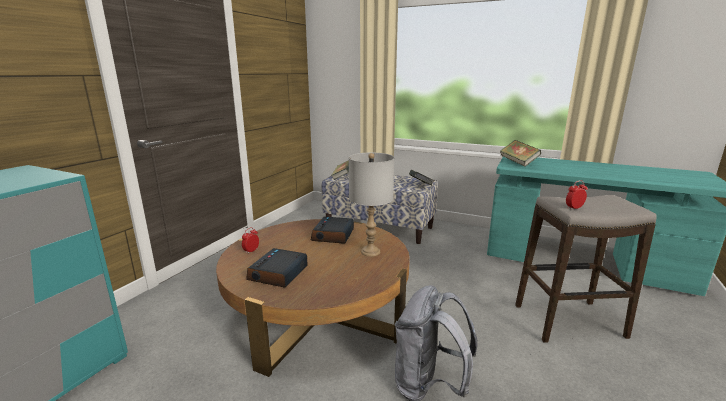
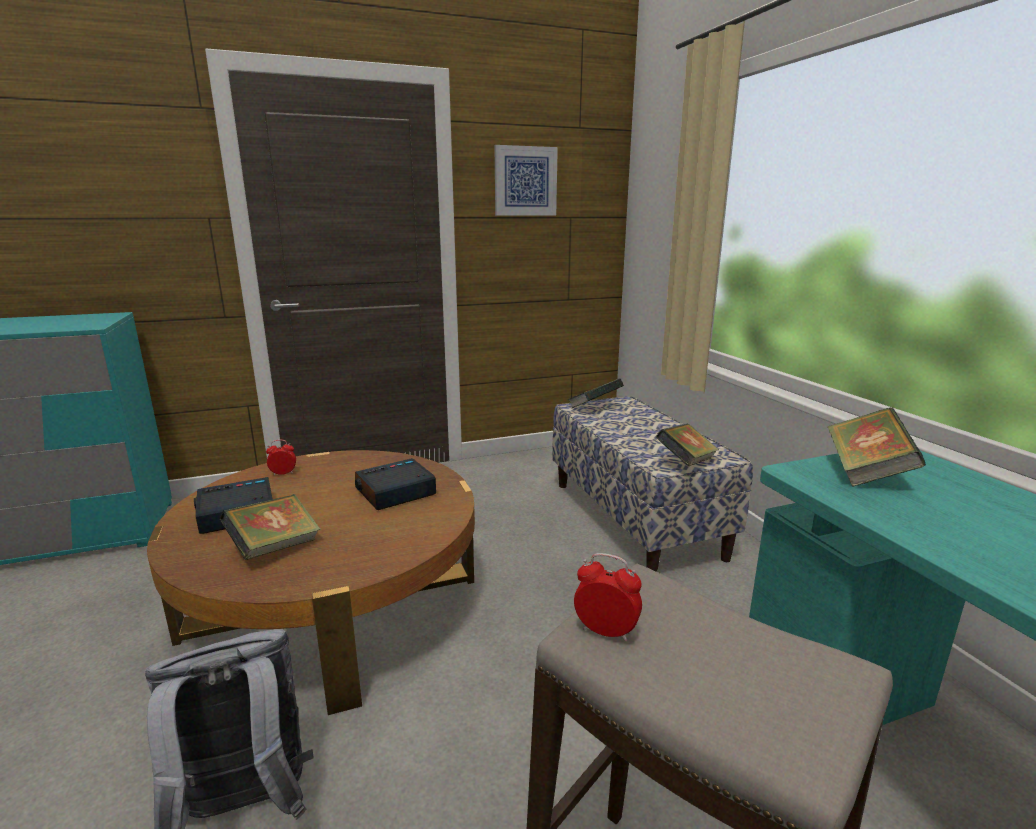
camera: 45 degrees right, 0 degrees up
(268, 51) = (525, 181): none -> picture
(338, 273) = (275, 547): none -> book
(370, 252) = (374, 538): grey table lamp -> none

